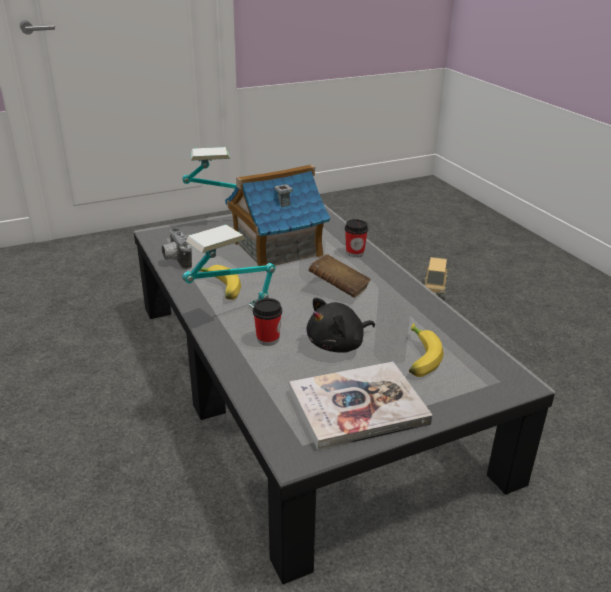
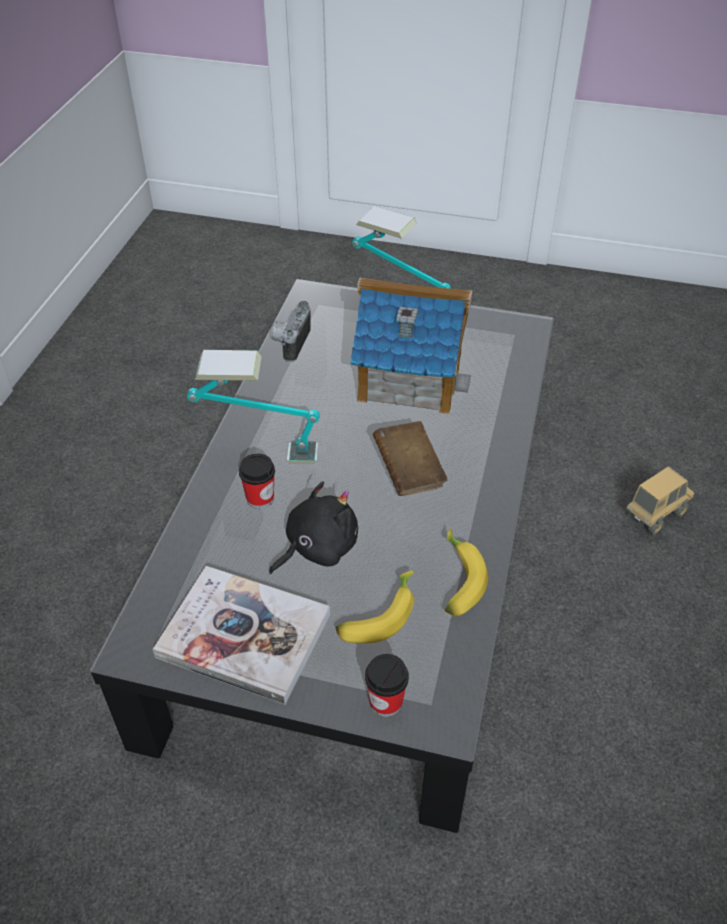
camera: 40 degrees right, 15 degrees up
(218, 288) = (288, 404): banana -> banana (456, 580)
(338, 344) = (317, 547): black plush toy -> black plush toy turned 135 degrees clockwise
(355, 253) = (491, 428): cup -> cup (385, 702)

